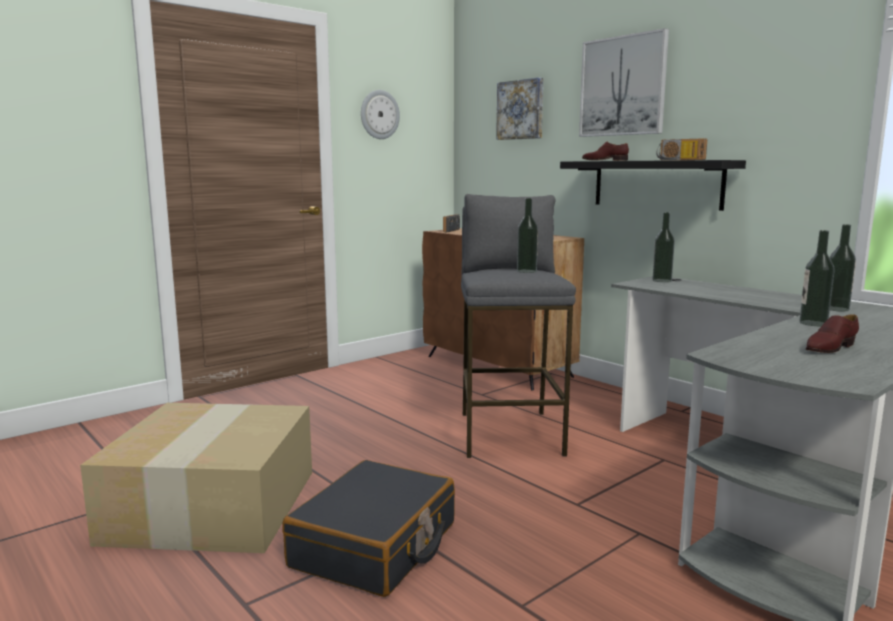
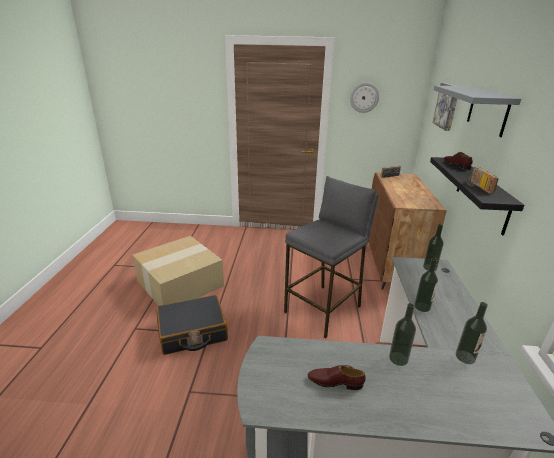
camera: 45 degrees right, 15 degrees up
(526, 271) = (334, 232): bottle -> bottle (422, 307)
(623, 86) = (488, 110): picture -> grey shelf

